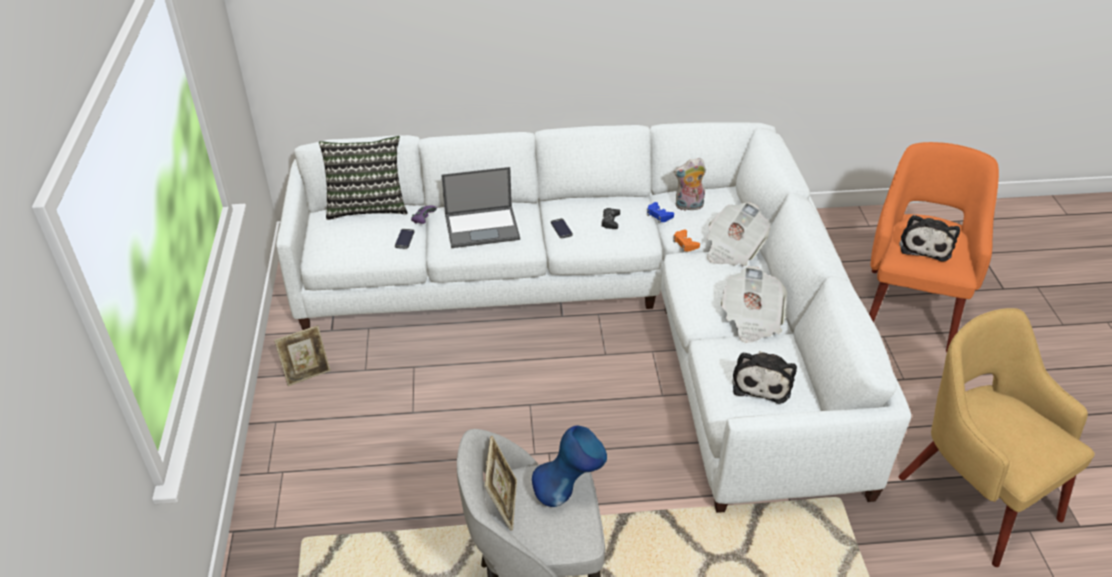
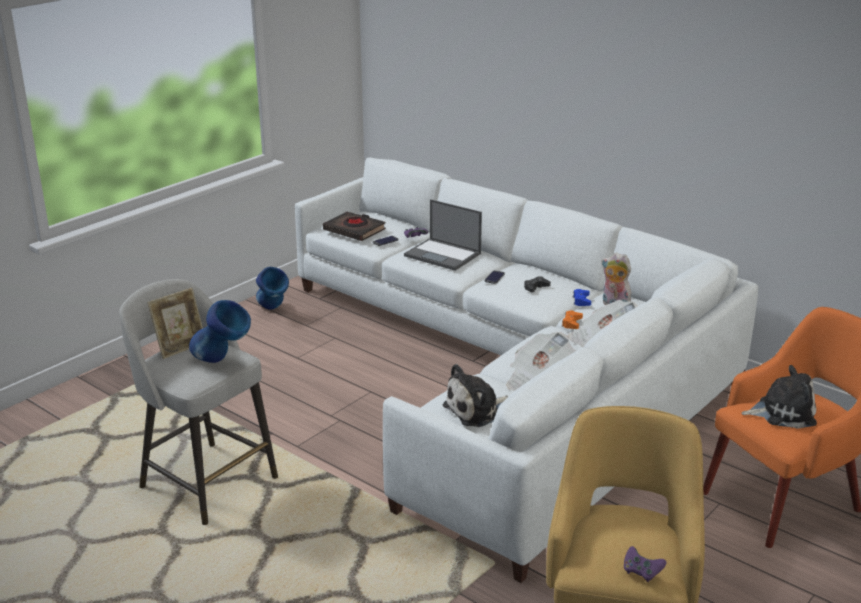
camera: 45 degrees right, 15 degrees down
(307, 373) = (273, 310): picture frame -> blue vase
(355, 242) = (354, 230): none -> black book
(367, 205) = (394, 218): pillow -> none
(925, 245) = (782, 412): plush toy -> plush toy turned 150 degrees counterclockwise
(1055, 447) = (641, 572): none -> purple game controller

